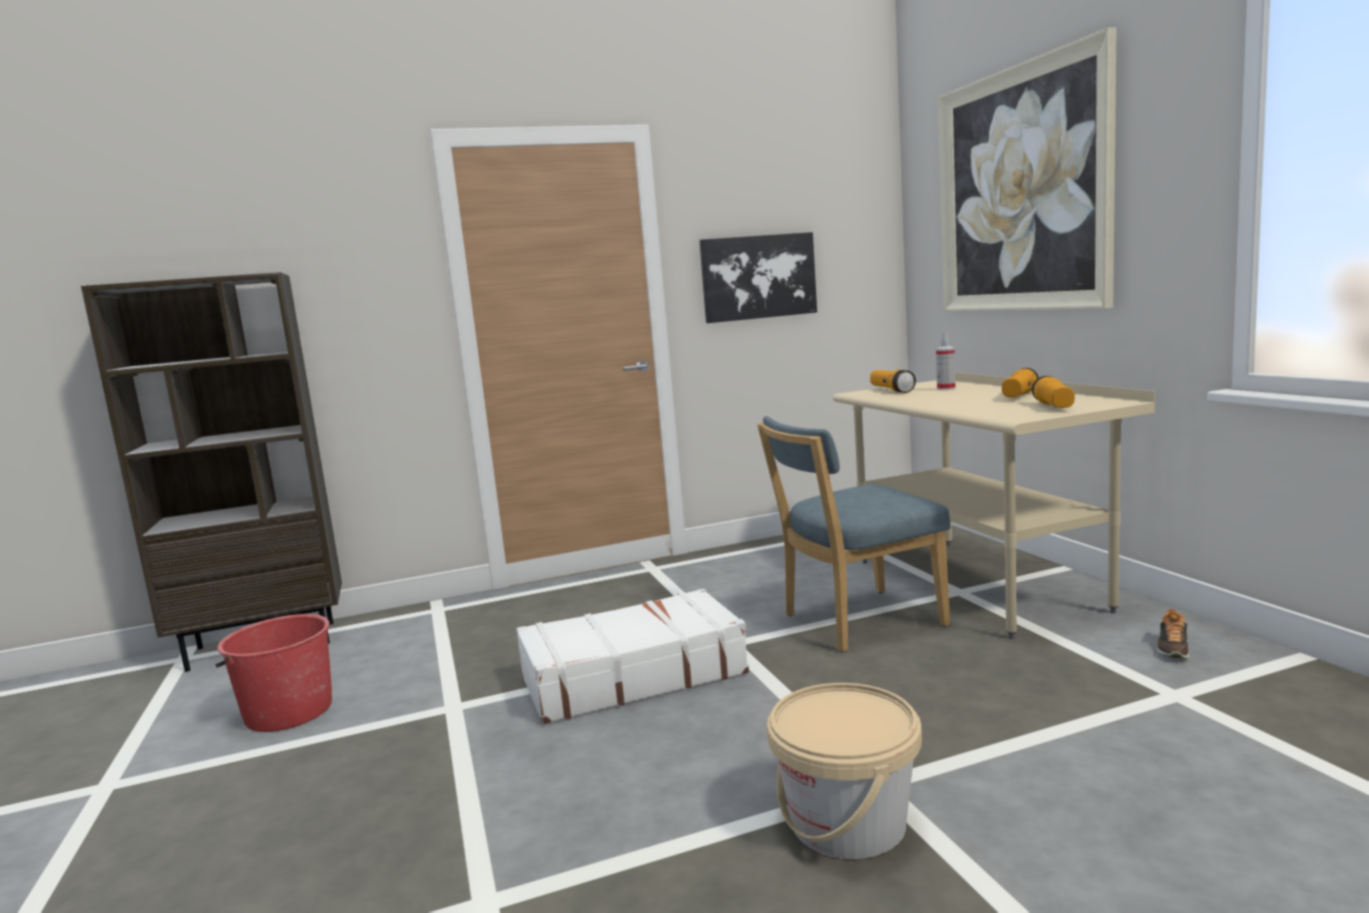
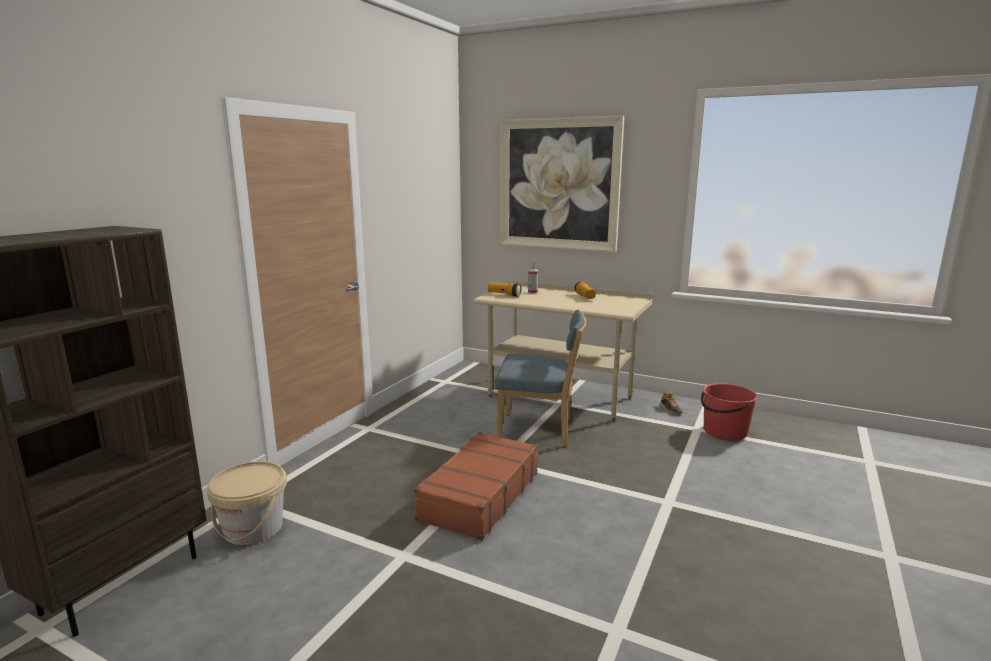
camera: 45 degrees left, 5 degrees up
(288, 712) = (275, 613): red bucket -> red bucket (724, 432)
(632, 675) = (479, 496): white suitcase -> brown suitcase
(758, 277) = (404, 221): picture -> none
(847, 822) = (683, 522): beige bucket -> beige bucket (253, 528)
(856, 621) = (539, 431): blue chair -> blue chair turned 105 degrees counterclockwise
(1054, 406) = (620, 304): flashlight -> none

